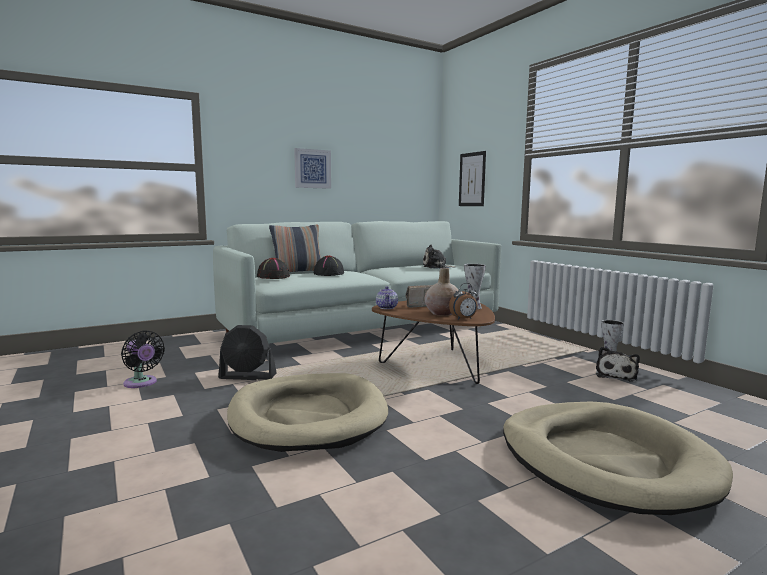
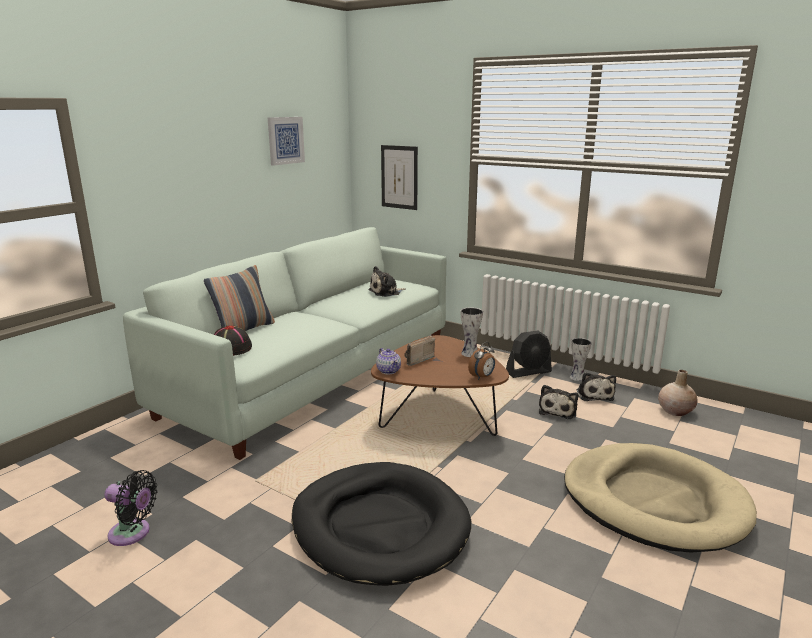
camera: 25 degrees left, 10 degrees up
(248, 376) = (256, 486): black fan -> black fan (528, 372)
(308, 416) = (379, 526): beige dog bed -> black dog bed
(312, 168) = (218, 182): picture -> picture (285, 140)
(329, 273) = (288, 328): black hat -> none
(443, 313) = (453, 370): beige vase -> beige vase (675, 411)
(562, 379) = (558, 410): none -> plush toy

